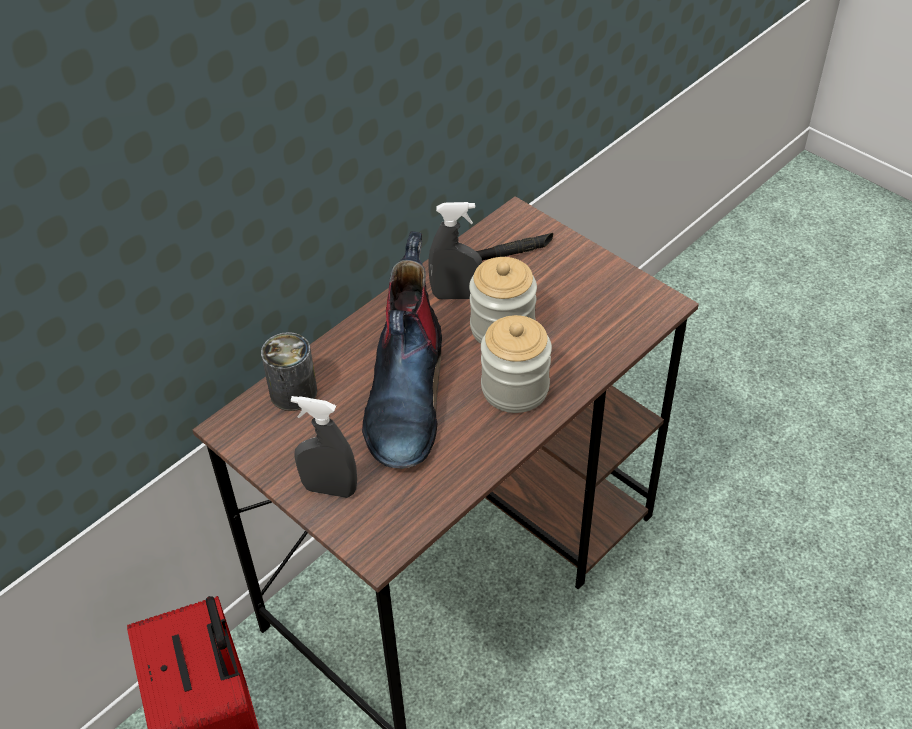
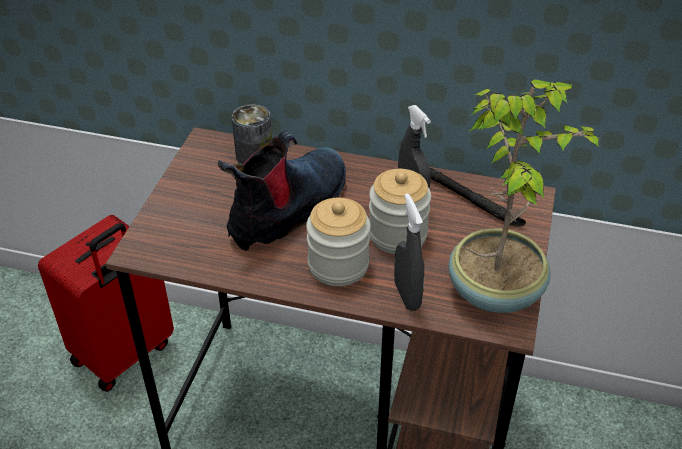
camera: 60 degrees right, 5 degrees down
(329, 489) = (178, 206): grey spray bottle -> grey spray bottle (407, 295)
(406, 395) = (289, 209): boot -> boot turned 150 degrees clockwise
(617, 293) = (496, 290): none -> potted plant

